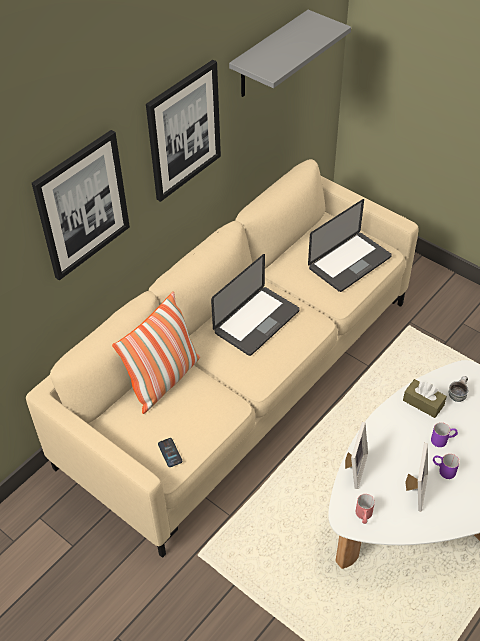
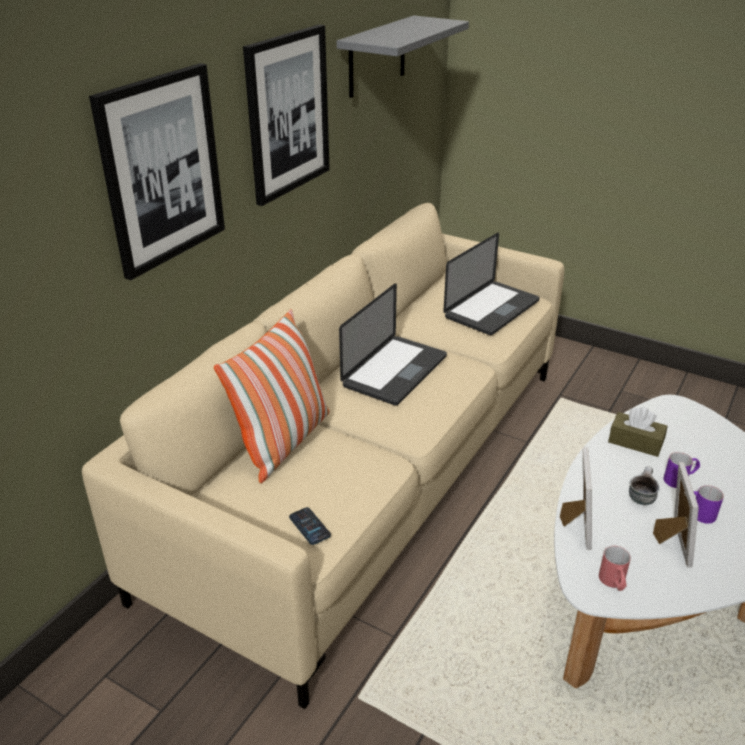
camera: 10 degrees left, 15 degrees down
(457, 394) = (673, 429): mug -> mug (640, 496)

